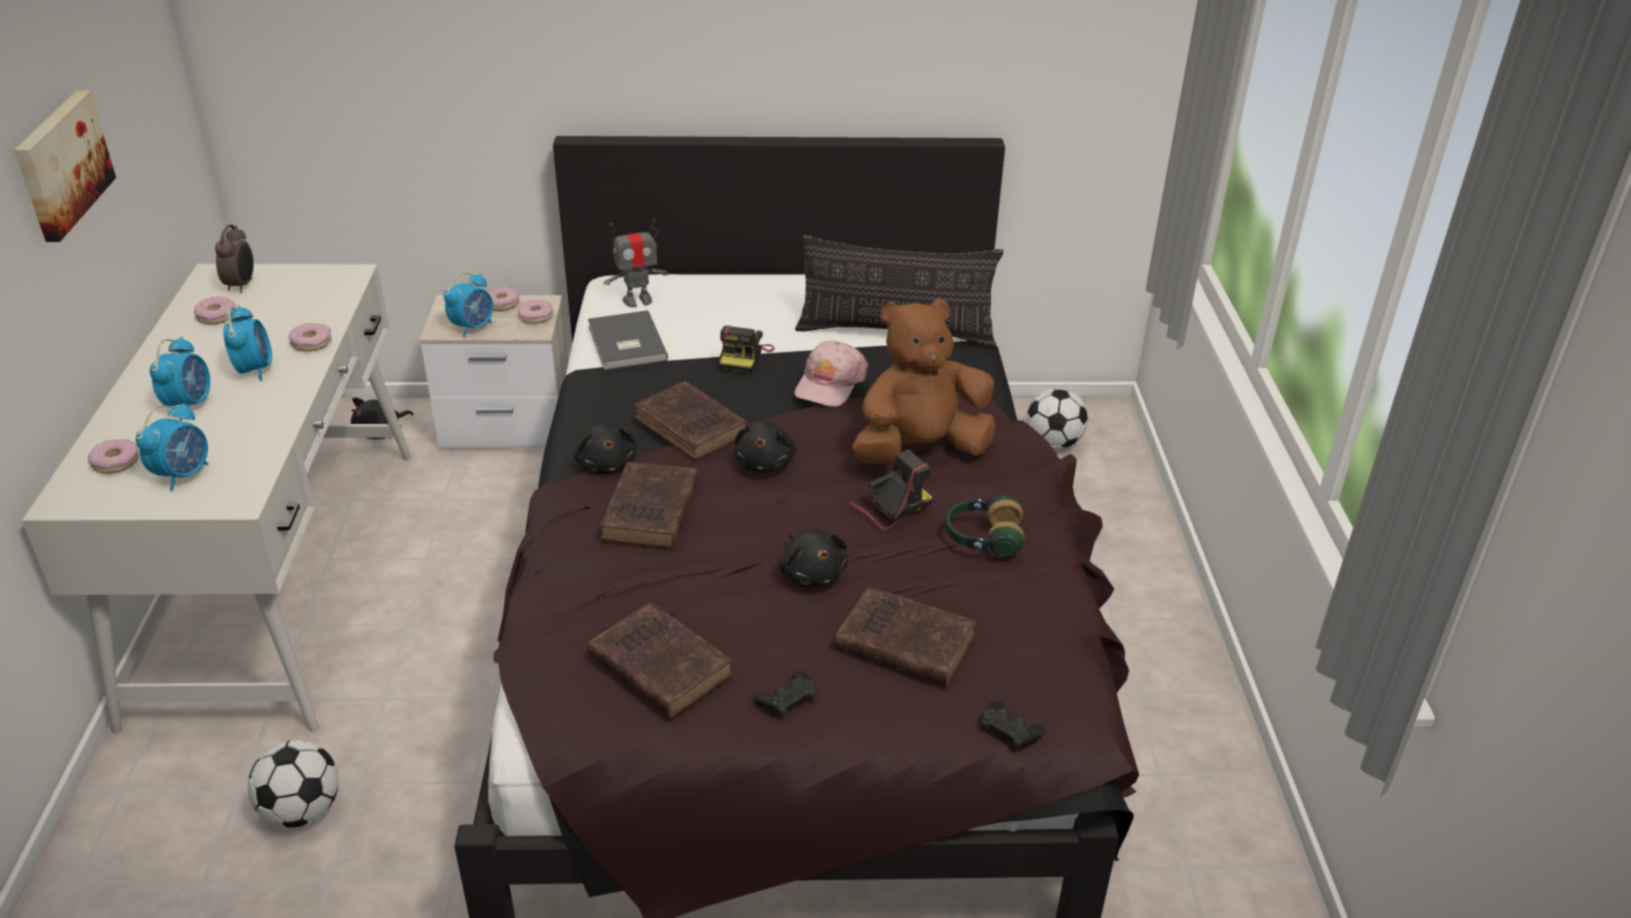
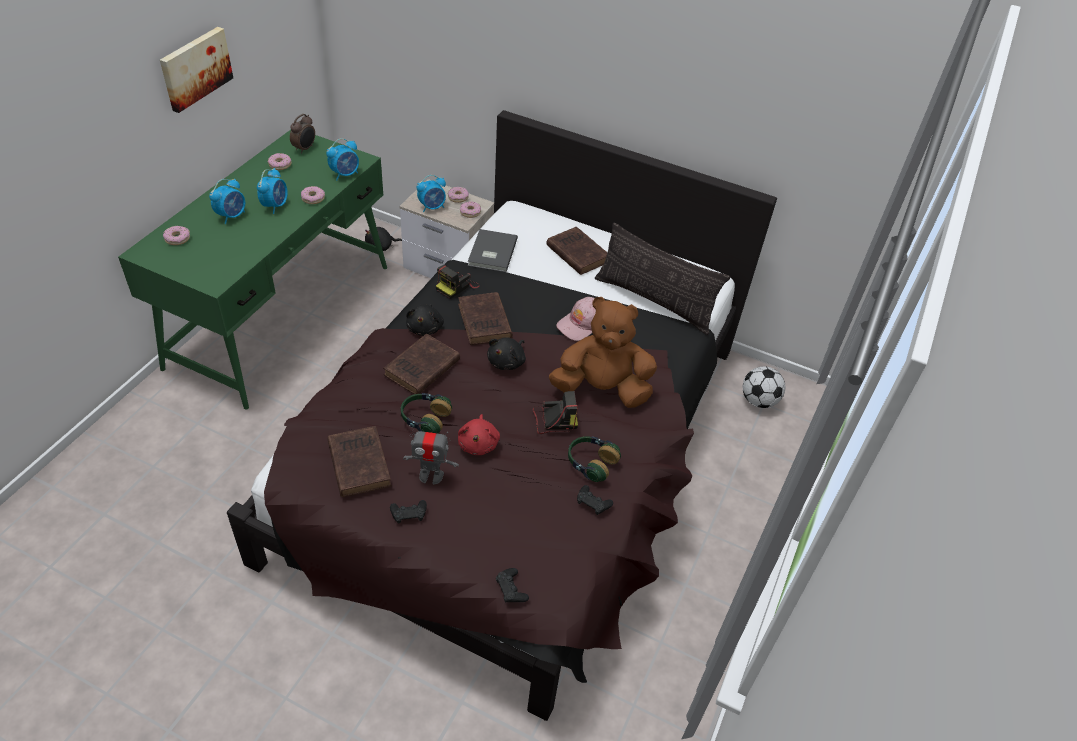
camera: 25 degrees right, 10 degrees up
(183, 474) = (201, 258): alarm clock -> alarm clock (345, 174)
(281, 577) = (282, 315): white desk -> green desk
(302, 811) = (214, 450): football -> none
(637, 300) = (519, 225): toy robot -> toy robot (431, 475)
(709, 572) = (424, 419): none -> headphones
(744, 357) = (550, 286): camera -> camera (456, 286)
(812, 573) = (478, 443): black plush toy -> red plush toy
(901, 641) = (494, 507): brown book -> brown book (576, 253)
(1026, 583) = (593, 503): none -> black game controller

